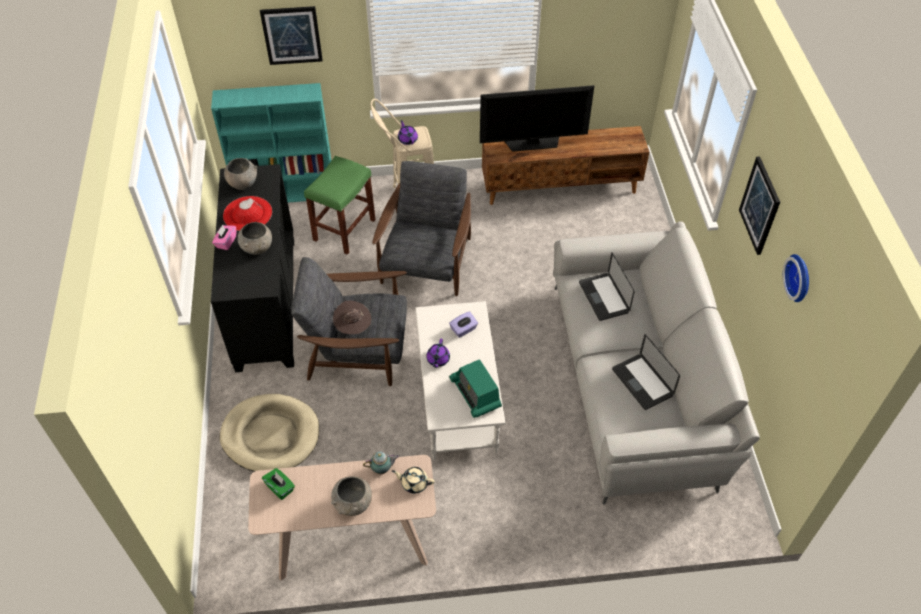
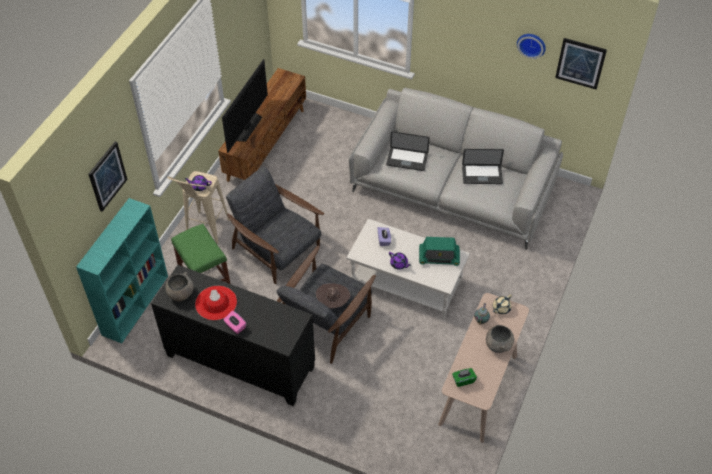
camera: 60 degrees left, 0 degrees up
(257, 248) = (257, 309): grey bowl -> none
(271, 435) = (365, 404): beige dog bed -> none
(760, 206) = (462, 33): picture -> picture (580, 63)

